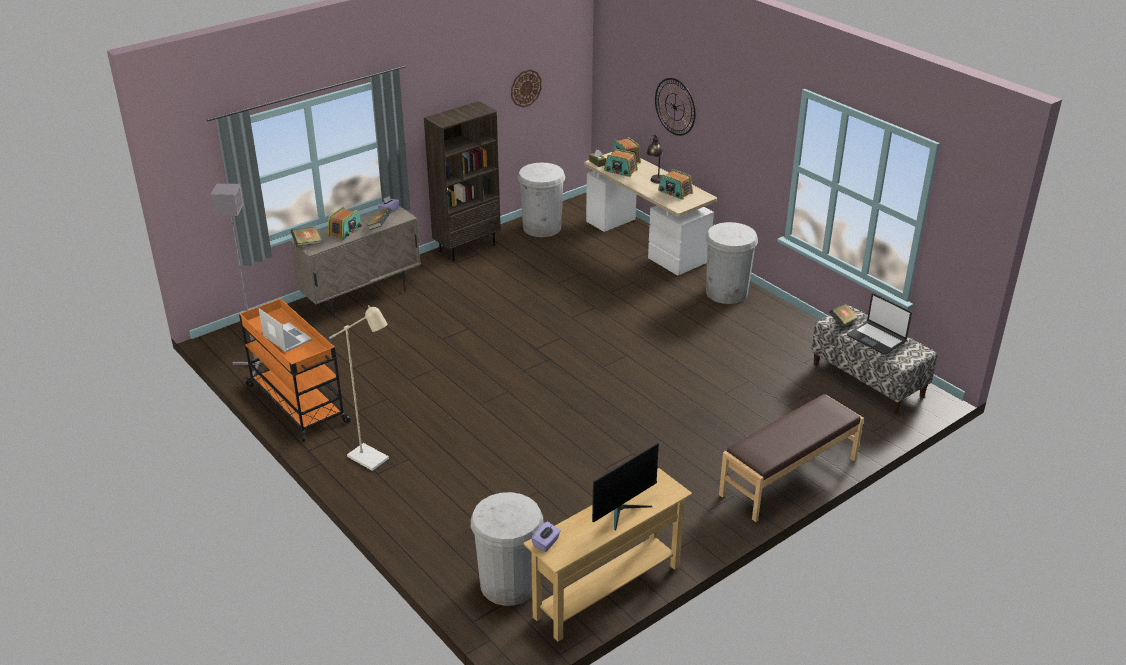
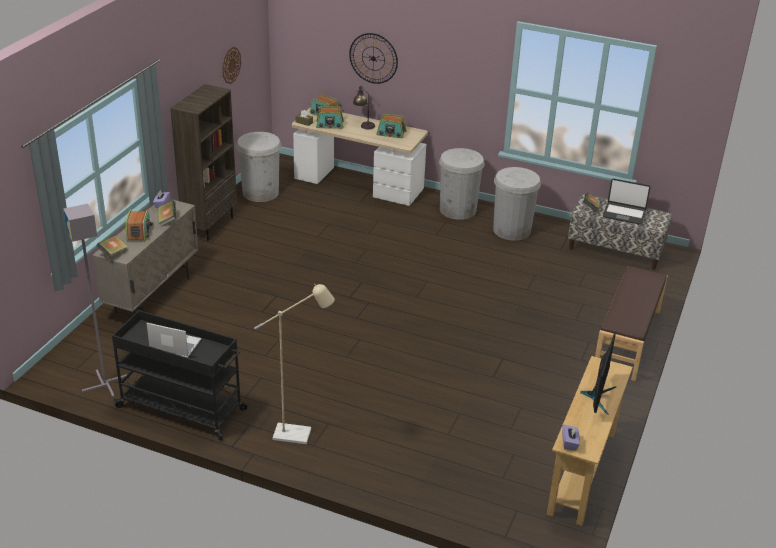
camera: 30 degrees left, 0 degrees up
(298, 404) = (183, 409): orange cart -> black cart
(509, 584) = (505, 495): white trash can -> white trash can (511, 230)

